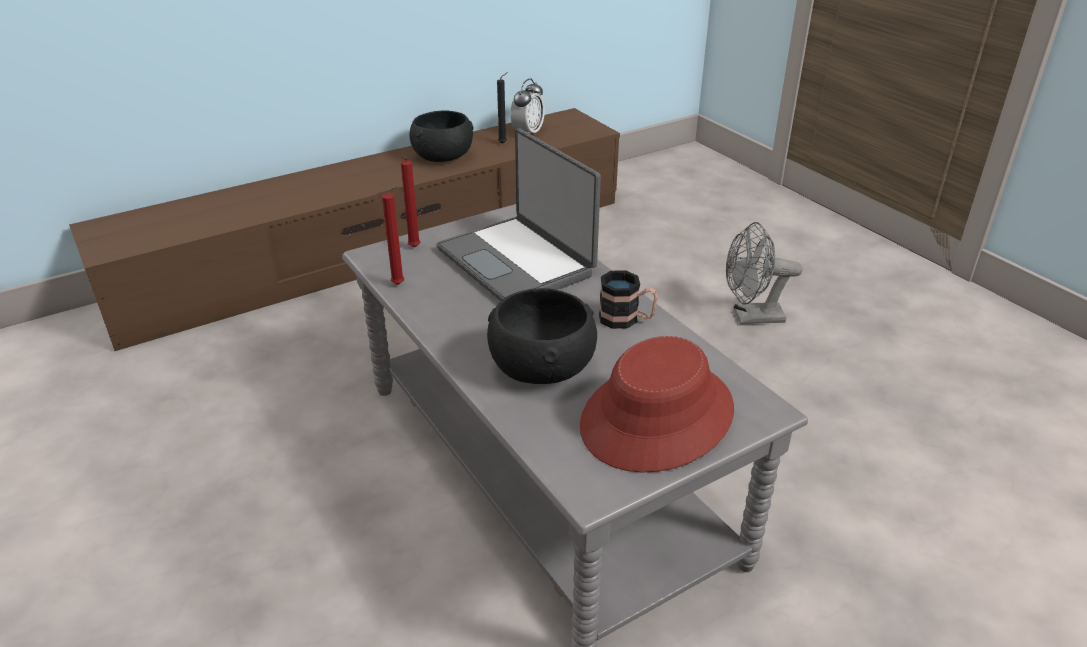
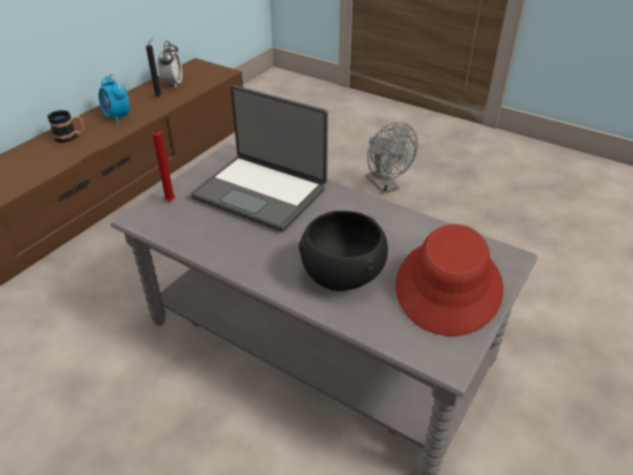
camera: 25 degrees left, 5 degrees up
(400, 285) = (182, 237): red candle -> none
(443, 157) = (117, 117): black bowl -> alarm clock
(626, 319) = (373, 217): mug -> mug (70, 137)
(750, 317) = (385, 186): grey fan -> grey fan turned 90 degrees counterclockwise

